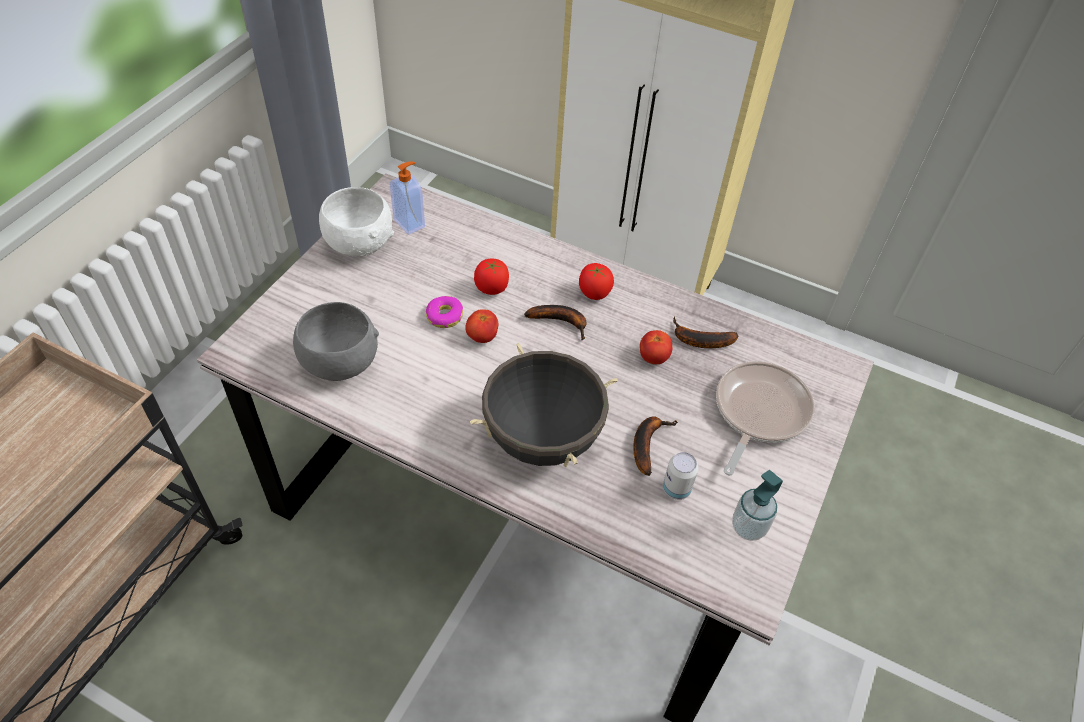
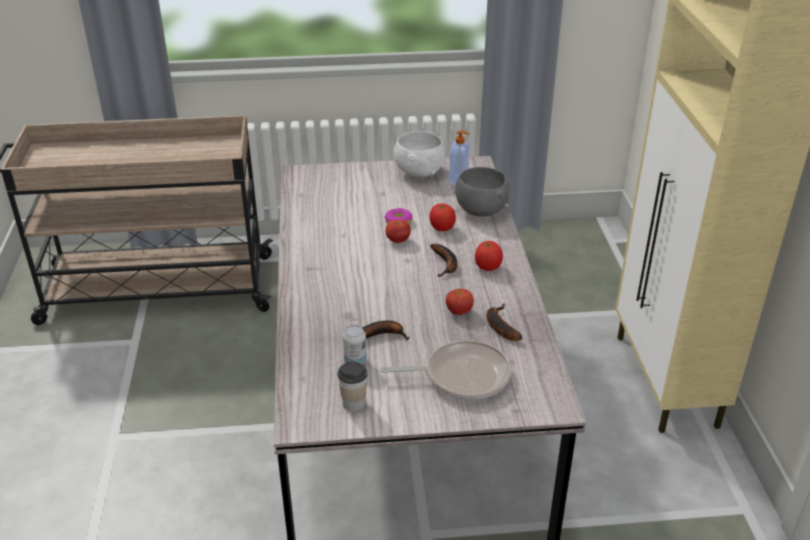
camera: 60 degrees right, 15 degrees down
(338, 363) = (323, 204): grey bowl -> grey bowl (480, 210)
(542, 439) = (342, 293): black cooking pot -> none
(748, 527) = (353, 403): soap dispenser -> cup

